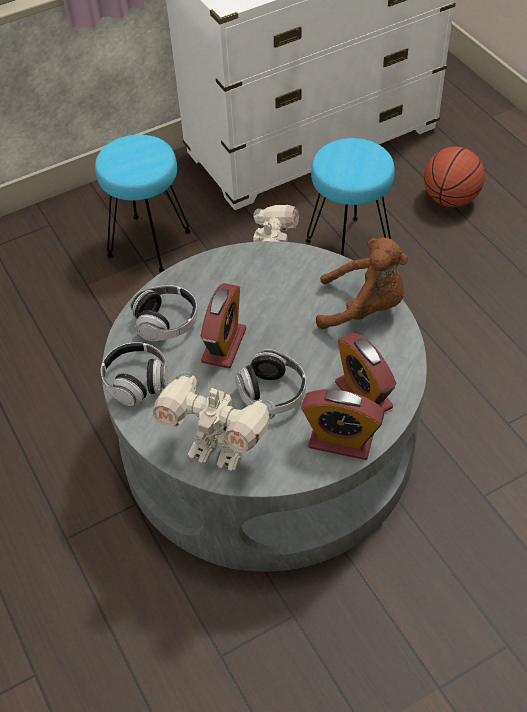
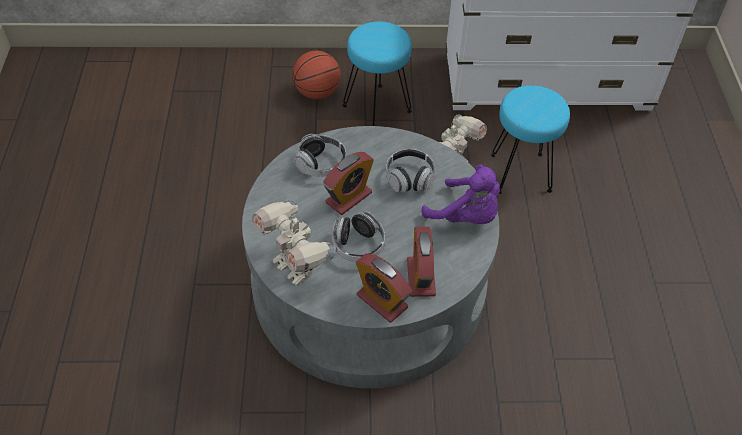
camera: 25 degrees right, 0 degrees up
(137, 382) = (274, 195): headphones -> headphones (409, 179)
(364, 308) = (466, 216): brown plush toy -> purple plush toy
(450, 199) = (626, 171): basketball -> basketball (317, 92)

